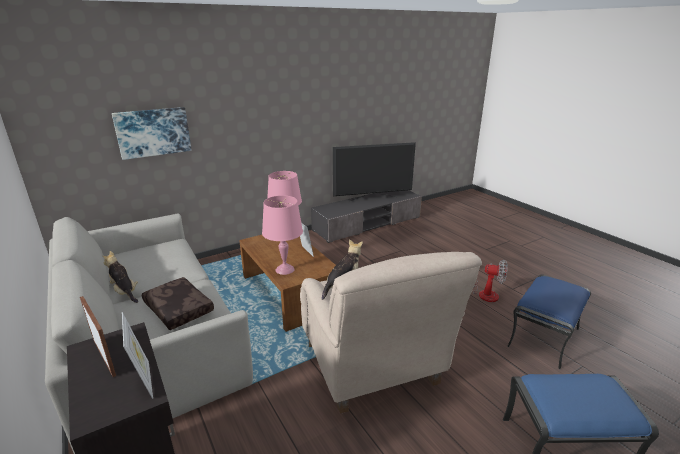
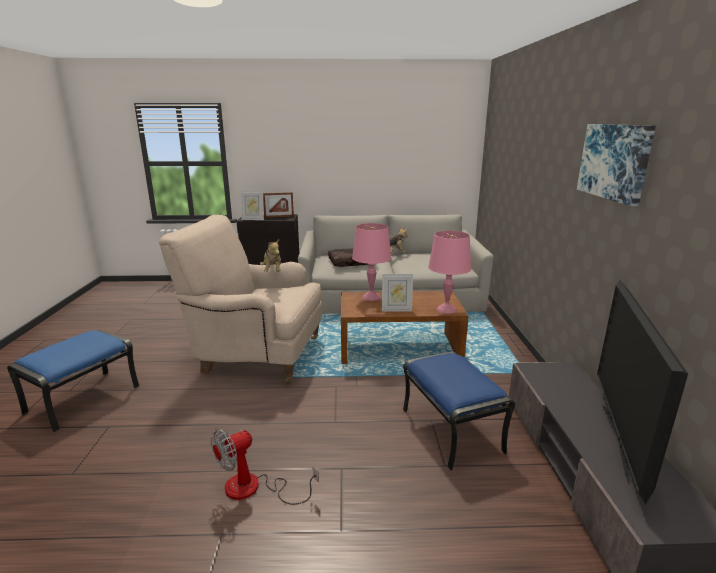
camera: 120 degrees right, 5 degrees down
(153, 132) = (513, 172): picture -> picture (614, 161)
(544, 337) = (129, 479): blue ottoman -> blue ottoman (449, 430)

